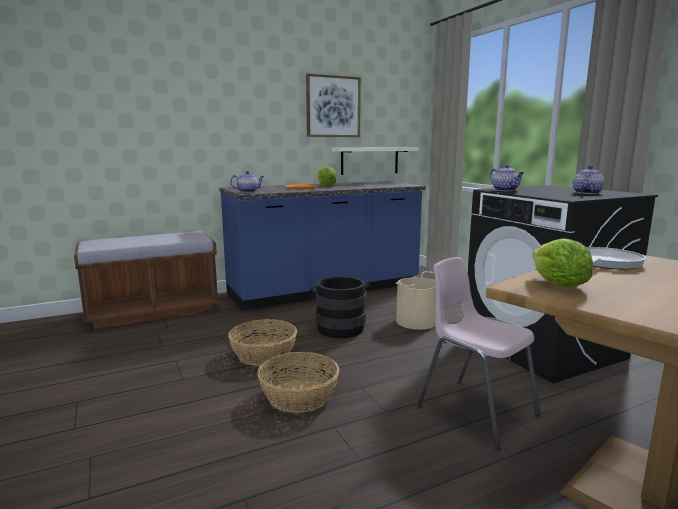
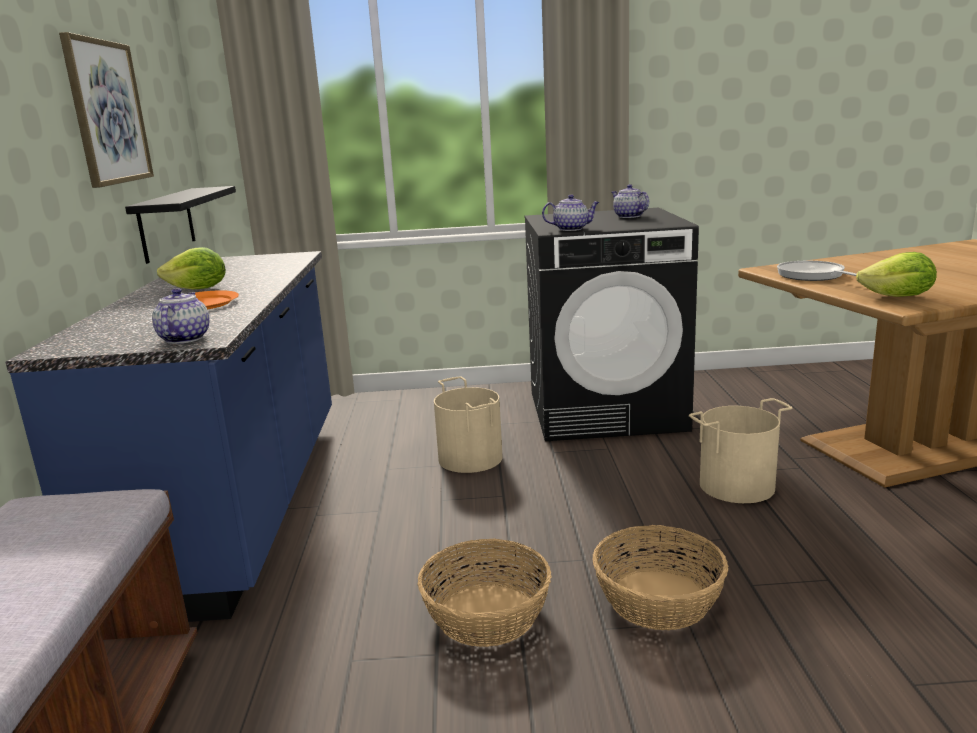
camera: 65 degrees left, 5 degrees up
(339, 327) = (432, 520): black bucket -> none
(369, 160) = (166, 224): white shelf -> black shelf
(475, 410) = (736, 485): pink chair -> beige bucket

